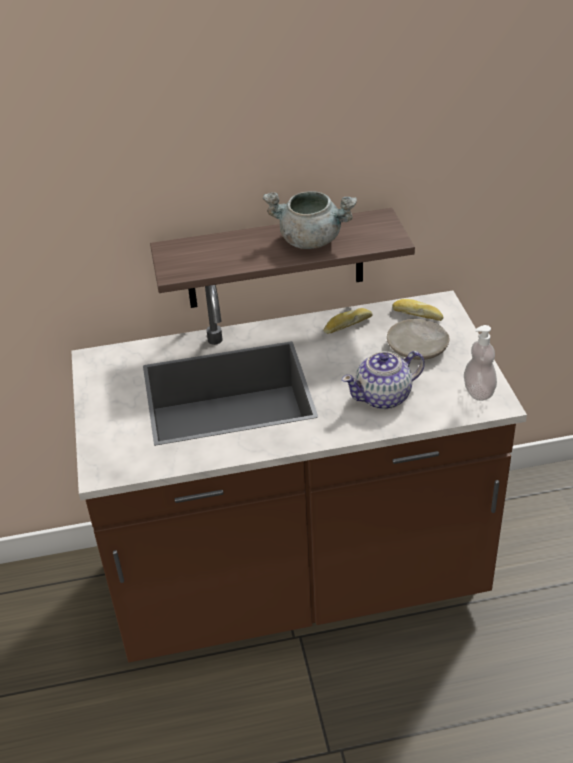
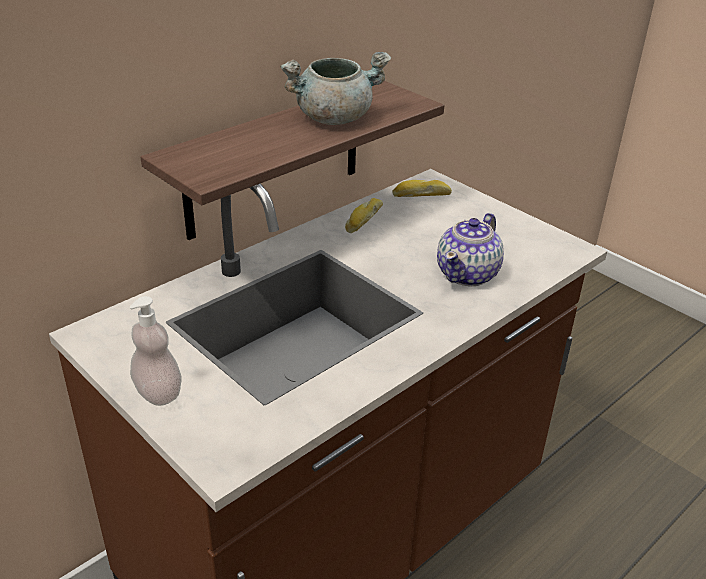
camera: 35 degrees left, 5 degrees down
(418, 347) = (452, 222): beige plate -> none
(478, 391) = (547, 244): soap dispenser -> soap dispenser (158, 393)

